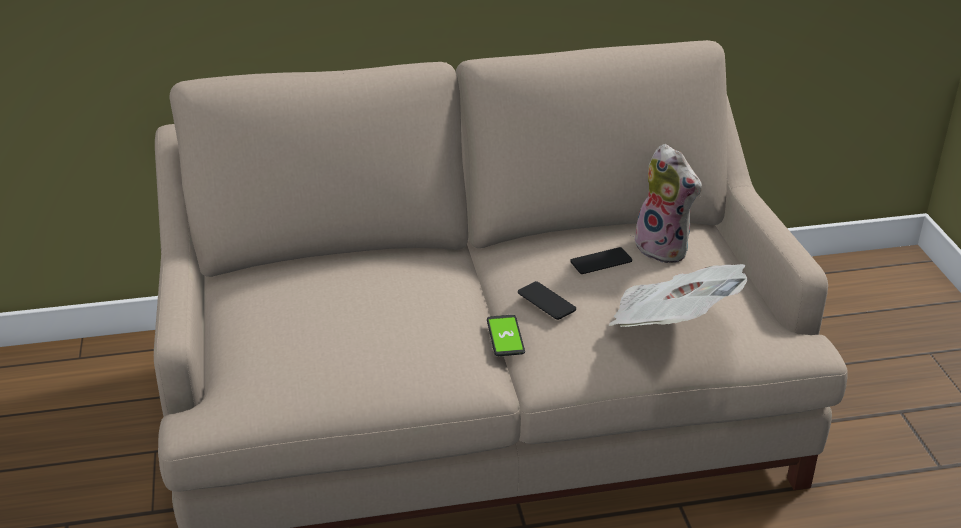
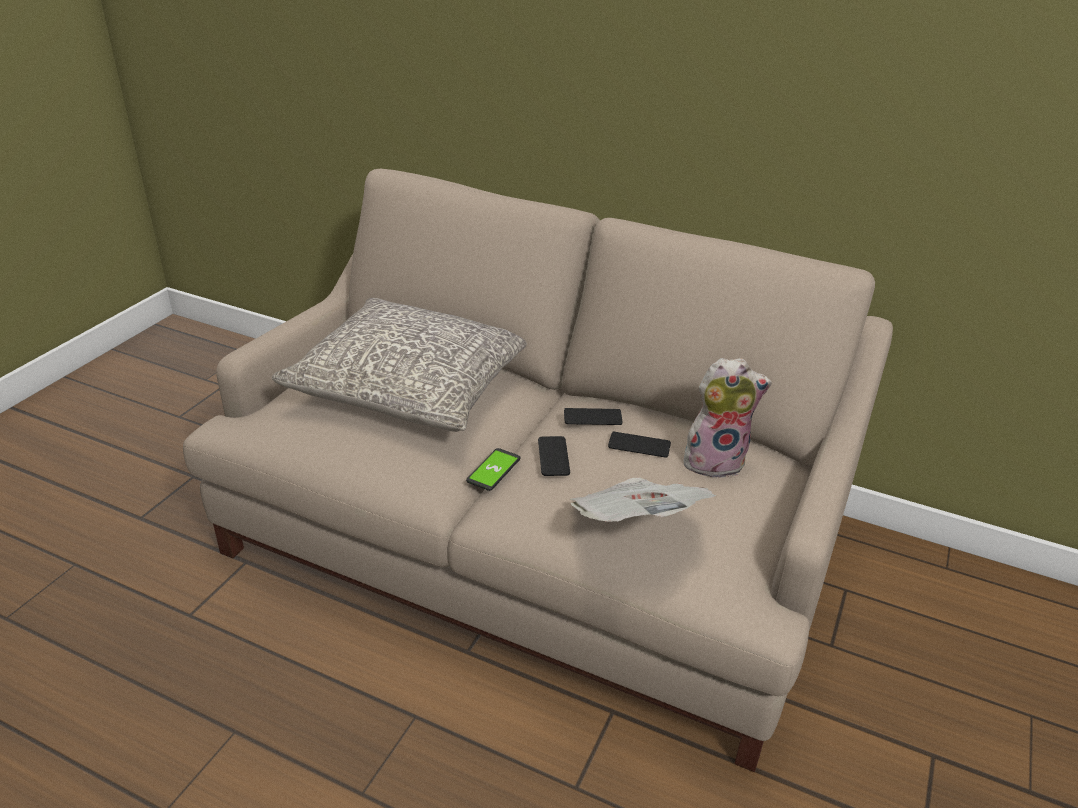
camera: 35 degrees right, 0 degrees up
(350, 297) = (412, 386): none -> grey pillow
(537, 256) = (592, 417): none -> phone
(665, 248) = (715, 460): plush toy -> plush toy turned 90 degrees counterclockwise

